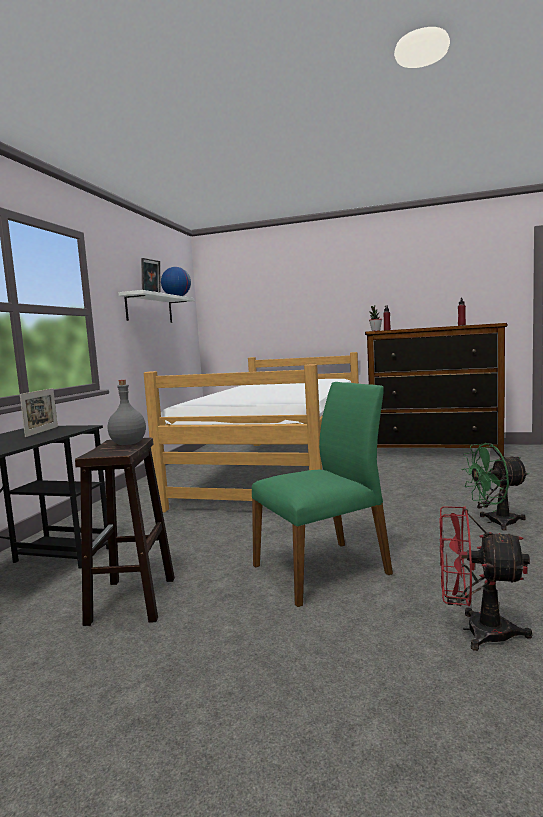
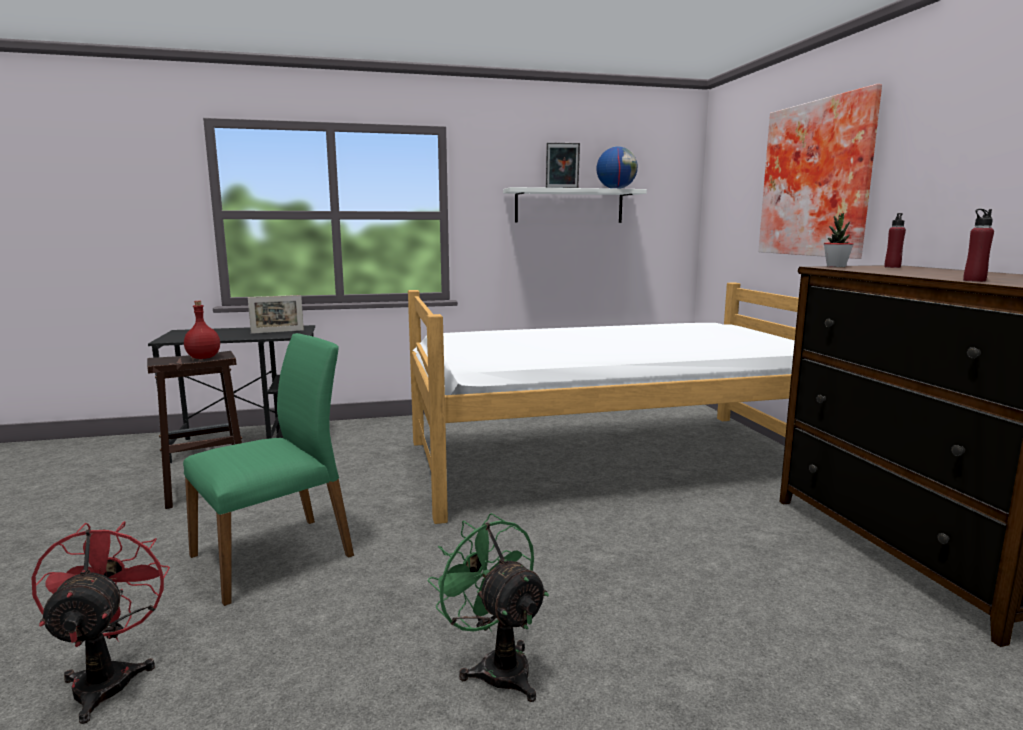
camera: 60 degrees right, 5 degrees up
(128, 444) = (204, 358): grey bottle -> red bottle
(308, 293) = (818, 179): none -> picture
(323, 570) = (275, 556): green chair -> green chair turned 75 degrees counterclockwise

